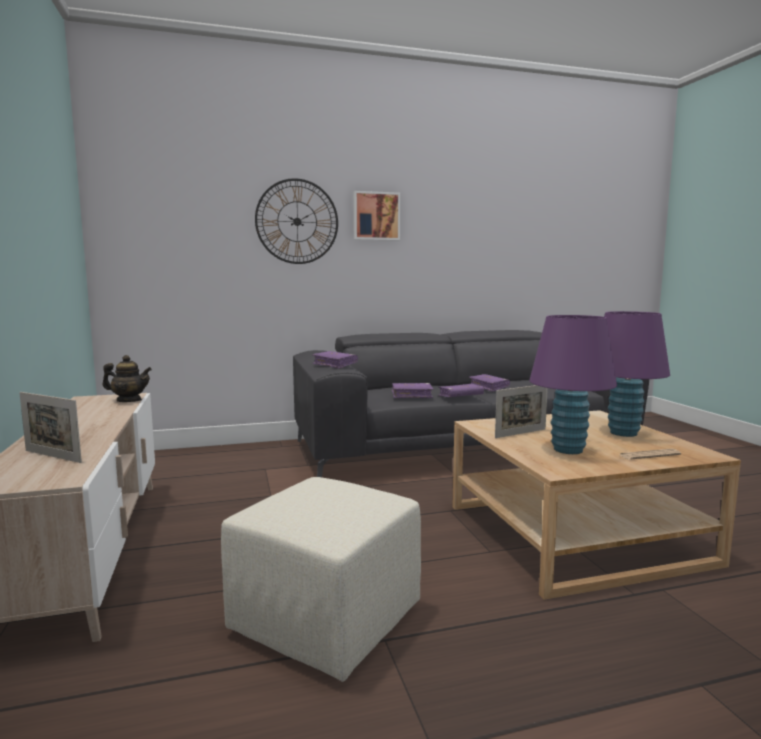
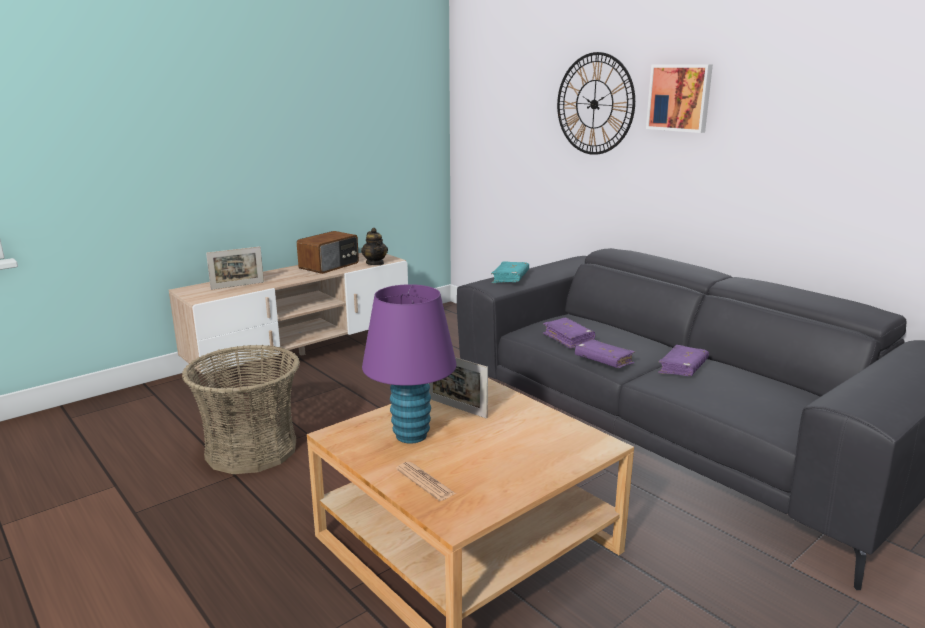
camera: 65 degrees right, 10 degrees up
(52, 456) = (237, 285): picture frame -> picture frame turned 120 degrees counterclockwise
(87, 414) = (330, 266): none -> radio
(327, 619) = (251, 449): beige ottoman -> basket
(335, 365) = (510, 278): purple book -> turquoise book
(623, 433) = (515, 465): purple table lamp -> none

